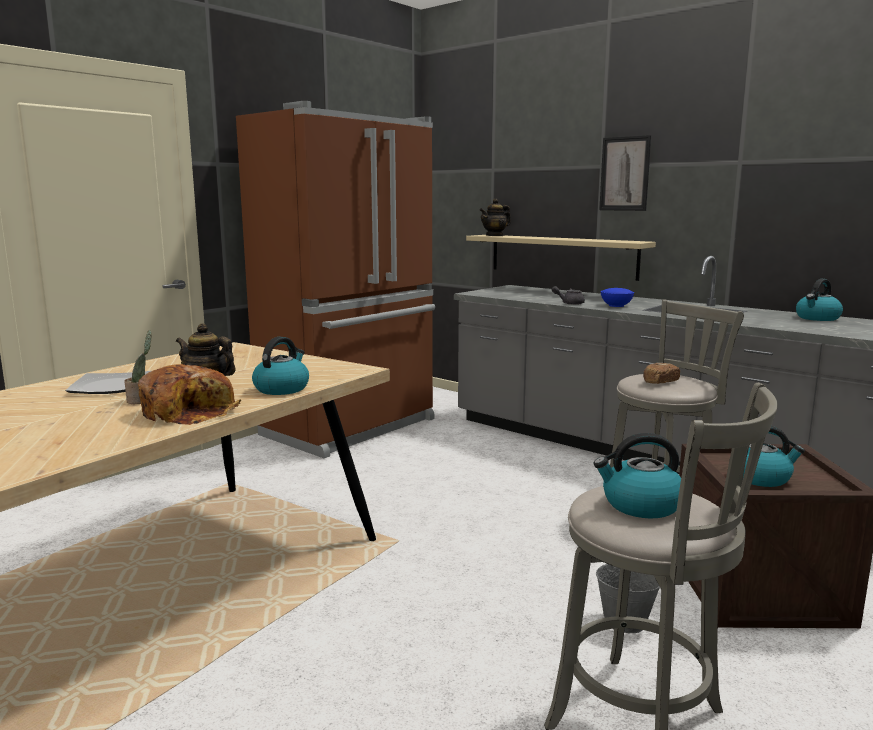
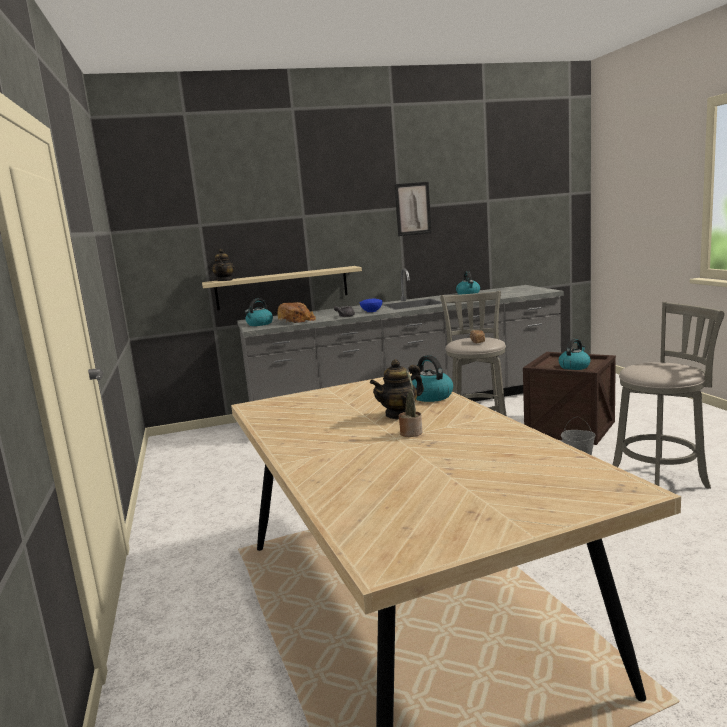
camera: 55 degrees left, 0 degrees up
(114, 386) = (346, 442): plate -> none
(190, 411) = (464, 419): bread -> bread (297, 320)
(351, 428) = (198, 479): brown fridge -> none
(624, 173) = (324, 220): picture -> picture (413, 209)
(640, 505) = (660, 369): kettle -> kettle (259, 324)

